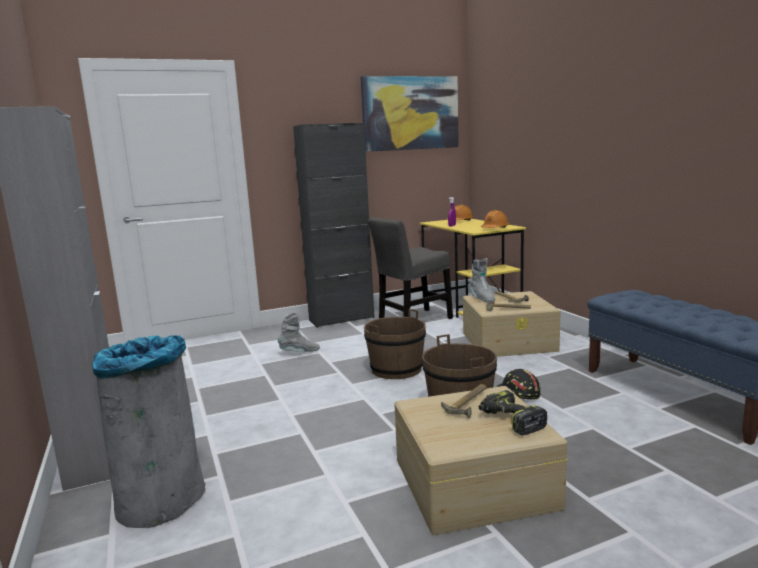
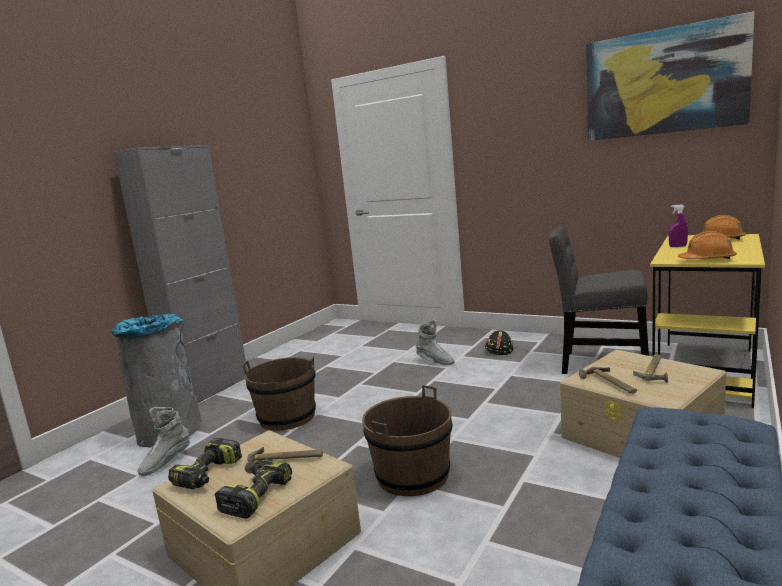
camera: 55 degrees right, 0 degrees up
(341, 319) = (538, 339): black cabinet -> none
(396, 369) = (458, 411): brown bucket -> brown bucket (287, 417)
(446, 434) = (208, 475): none -> power drill
(482, 298) = (623, 359): grey boot -> grey boot (166, 462)
(517, 394) = (489, 496): black hard hat -> black hard hat (498, 350)

